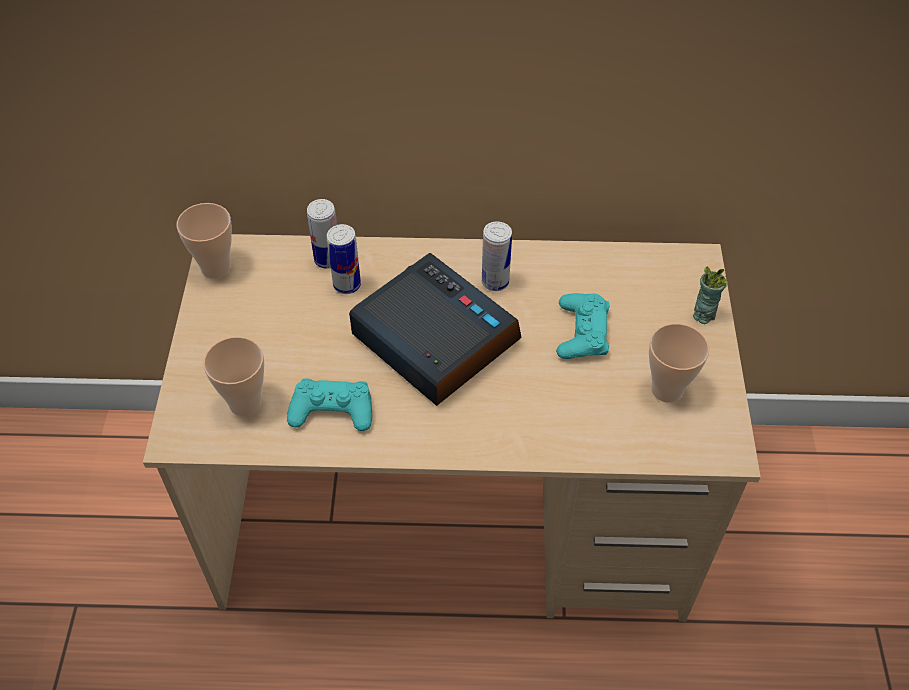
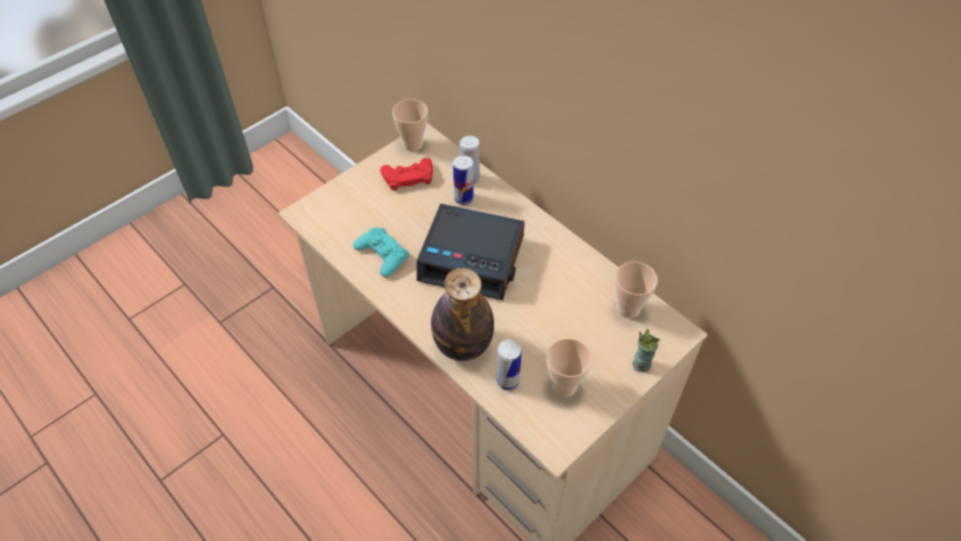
camera: 45 degrees right, 0 degrees up
(245, 403) = (349, 220): cup -> cup (628, 309)
(256, 306) = (408, 177): none -> red game controller
(433, 338) = (473, 258): alarm clock -> alarm clock turned 105 degrees clockwise
(495, 282) = (542, 254): can -> can (508, 381)
(531, 431) = (463, 345): none -> bottle
(582, 332) = (556, 317): turquoise game controller -> none

